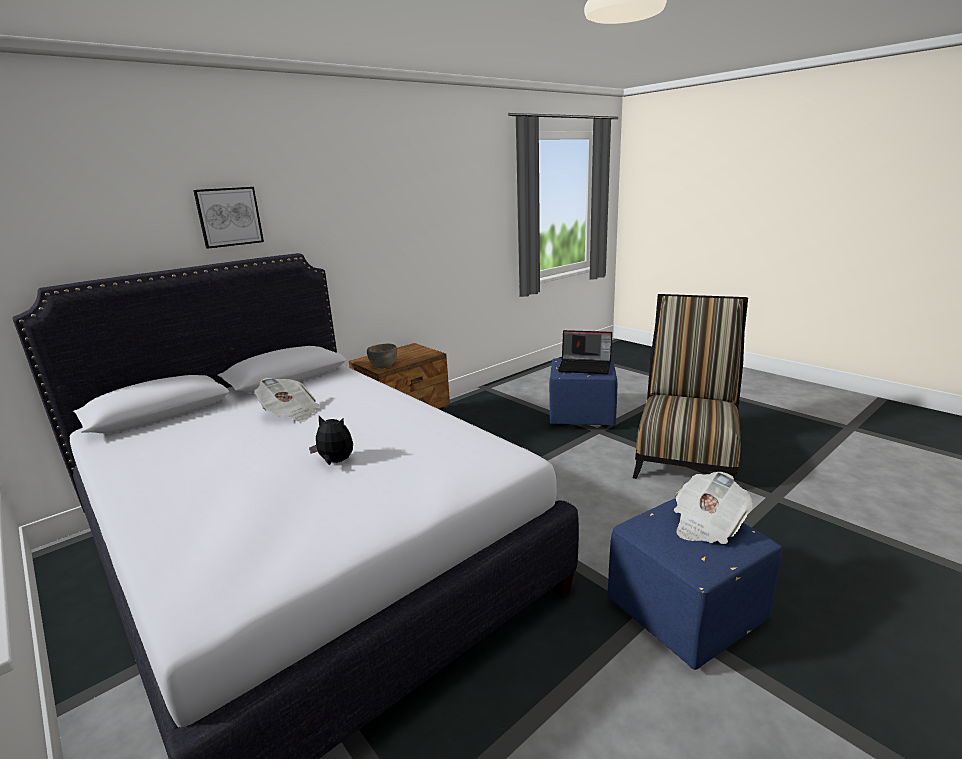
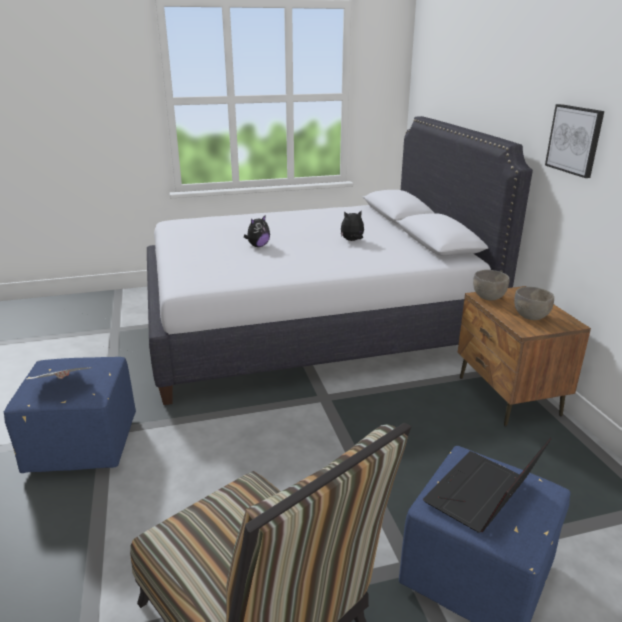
camera: 115 degrees right, 5 degrees up
(229, 217) = (500, 92): picture -> picture (575, 140)
(290, 413) = (352, 241): newspaper -> plush toy
(410, 354) = (530, 317): none -> grey bowl

